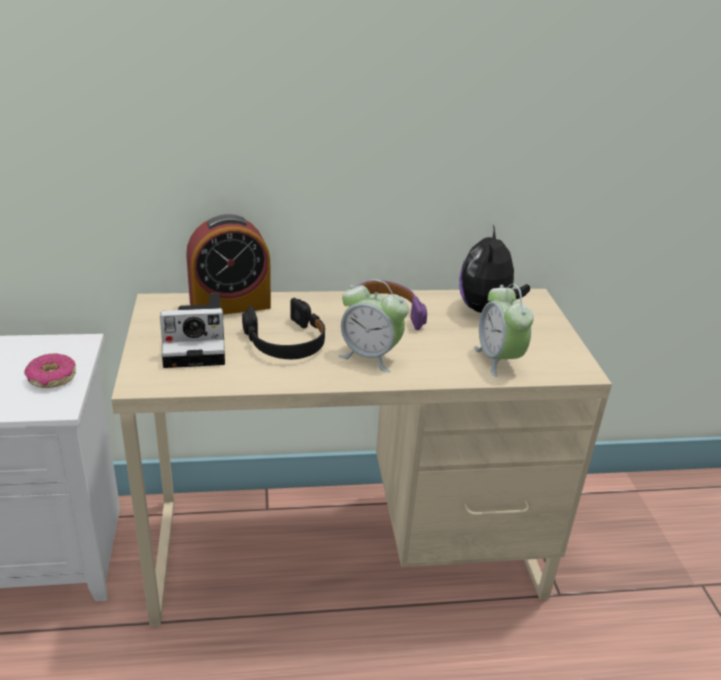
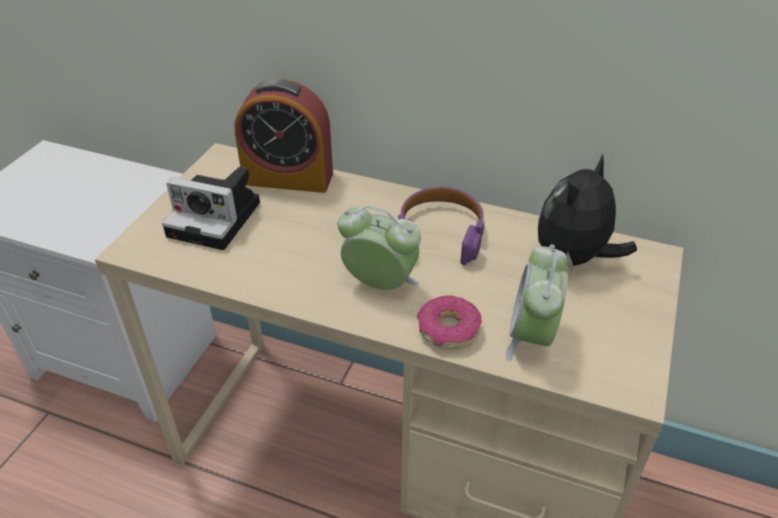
camera: 30 degrees right, 10 degrees up
(52, 378) = (109, 212): donut -> donut (448, 330)
(286, 341) = (307, 239): black headphones -> none
(370, 356) = (380, 285): alarm clock -> alarm clock turned 150 degrees clockwise

